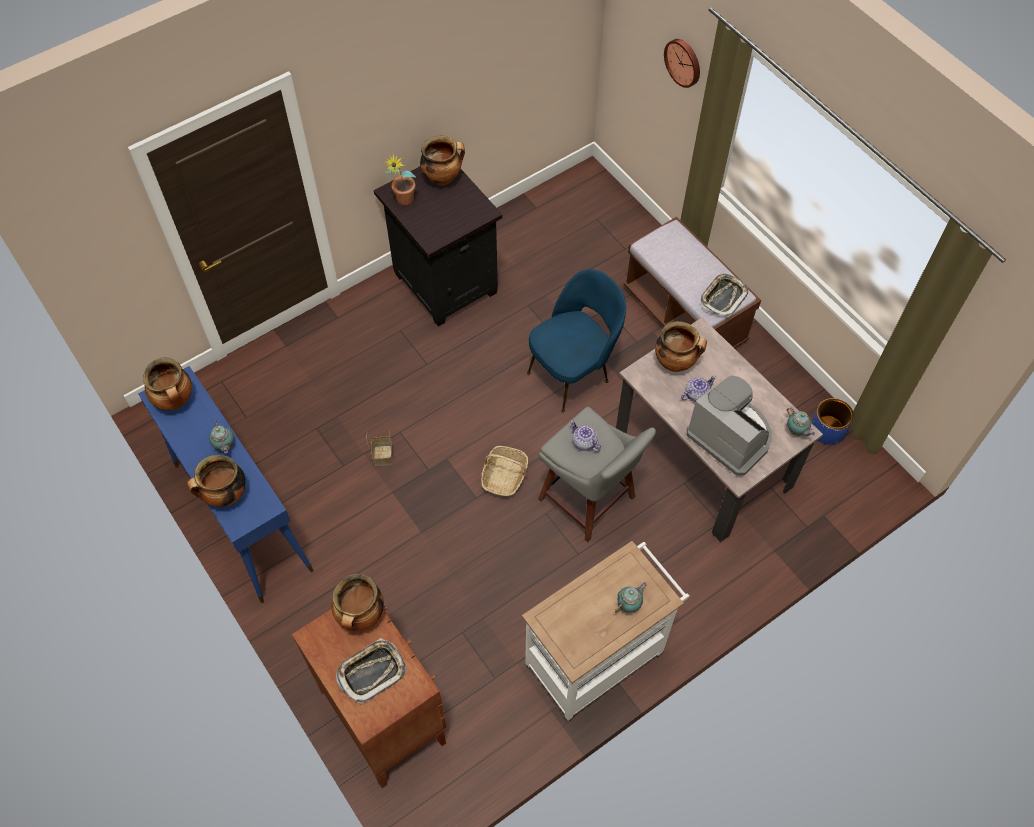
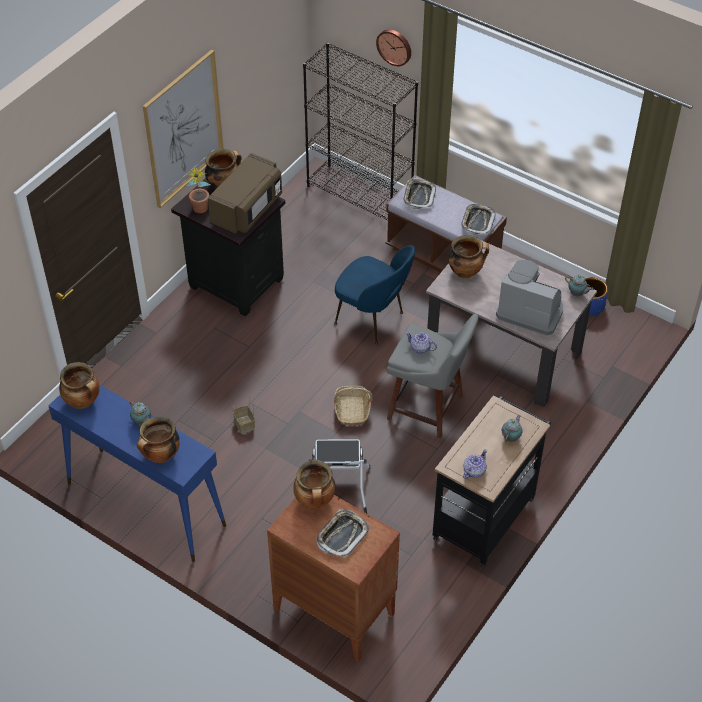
camera: 20 degrees left, 10 degrees down
(398, 104) = (183, 129): none -> picture
(449, 568) = (338, 489): none -> step ladder
(455, 215) = (247, 209): none -> brown microwave
(573, 374) = (373, 321): blue chair -> blue chair turned 90 degrees clockwise
(598, 658) = (486, 516): white cart -> black cart
(622, 216) = (360, 195): none -> black bookcase
(669, 246) = (419, 196): none -> tray
(696, 394) = (491, 289): teapot -> teapot (474, 471)

